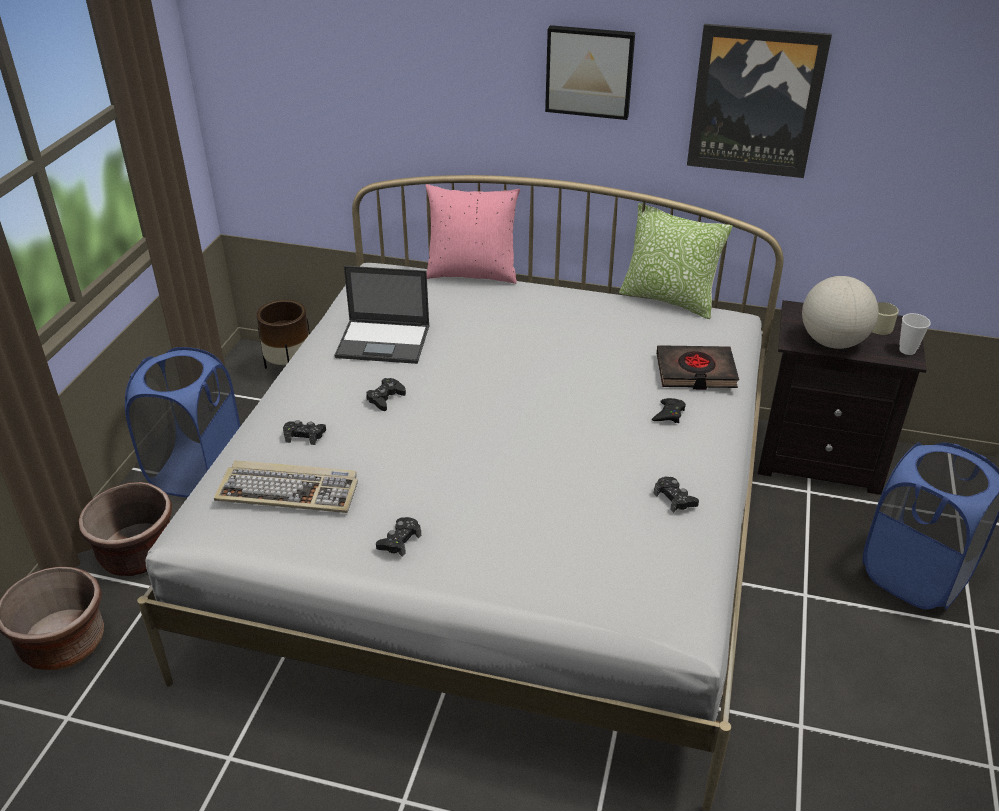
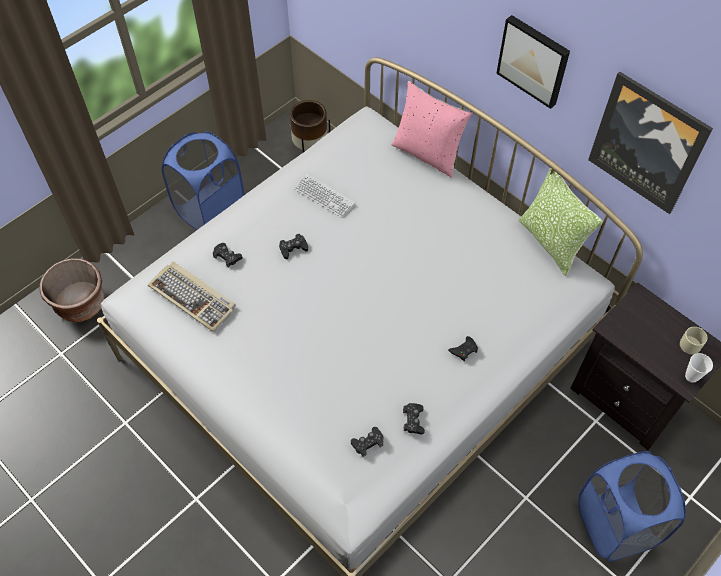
camera: 30 degrees right, 20 degrees up
(138, 554) = (147, 258): brown planter -> none
(384, 342) = (324, 196): laptop -> keyboard
(399, 540) = (230, 367): black game controller -> black game controller (367, 443)
(695, 372) = (512, 322): black book -> none
(832, 342) = (639, 341): globe -> none

